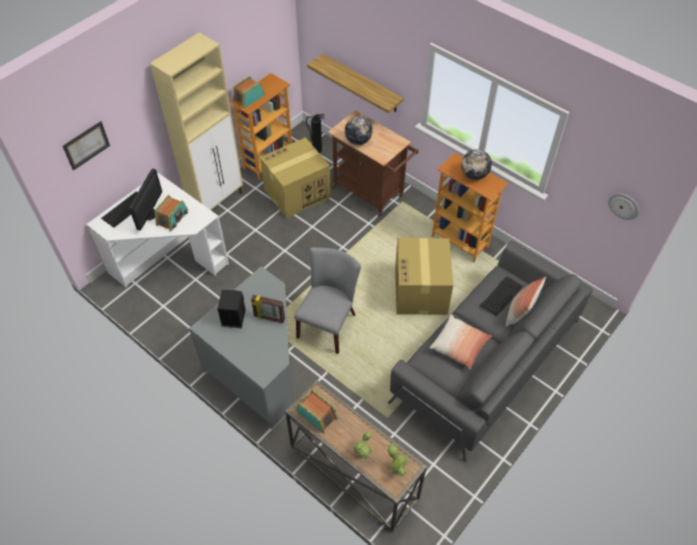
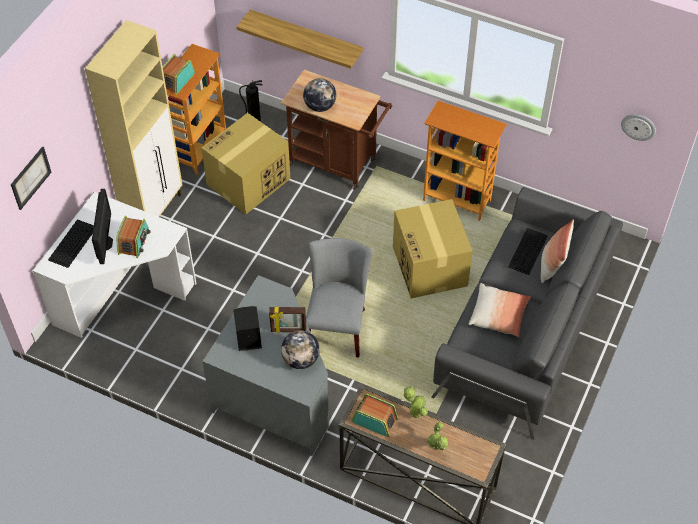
camera: 15 degrees left, 0 degrees up
(396, 469) = (476, 455): potted plant -> potted plant (415, 414)
(474, 175) = (467, 122): globe -> globe (301, 360)

